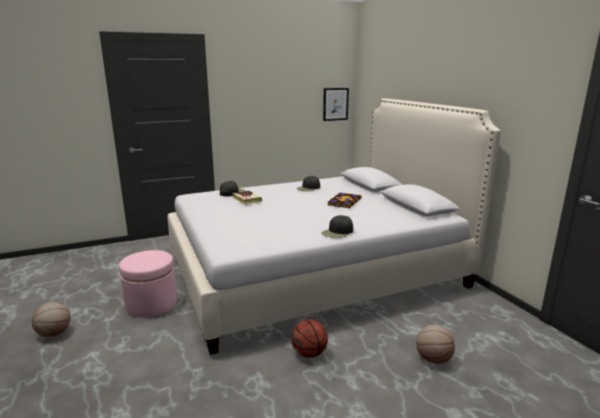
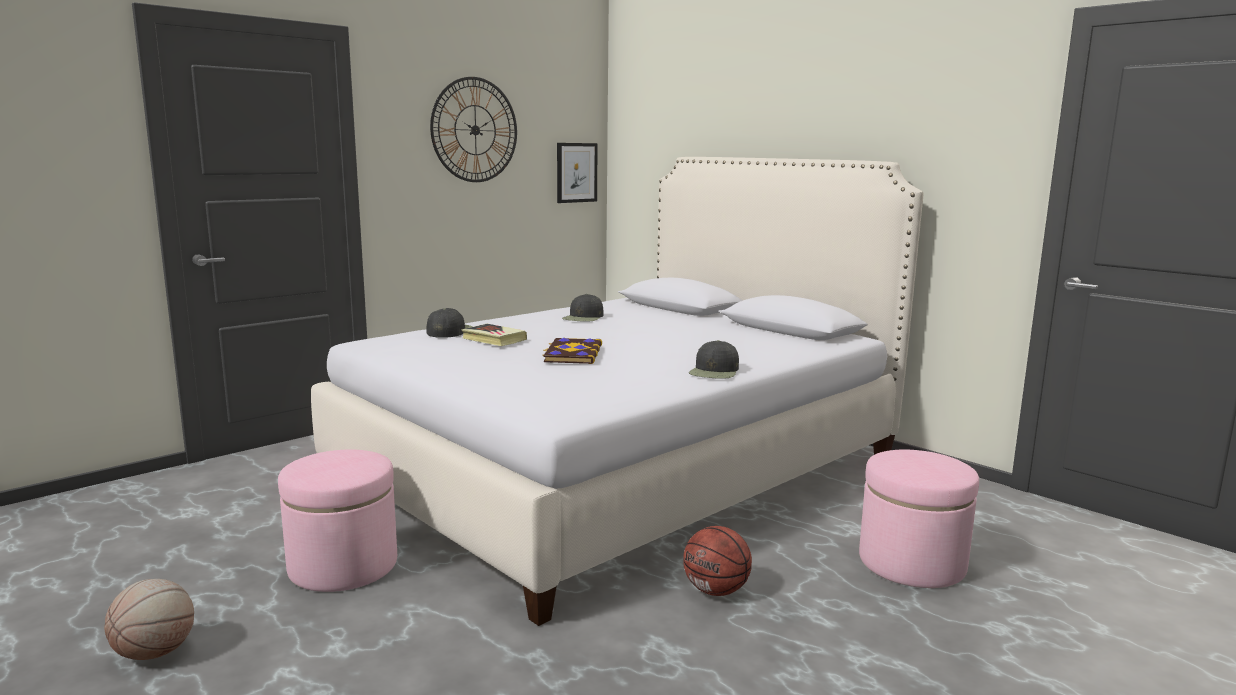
camera: 20 degrees left, 5 degrees down
(274, 83) = (475, 130): none -> wall clock
(344, 201) = (669, 331): book -> book (572, 353)
(433, 359) = (911, 563): basketball -> pink ottoman

